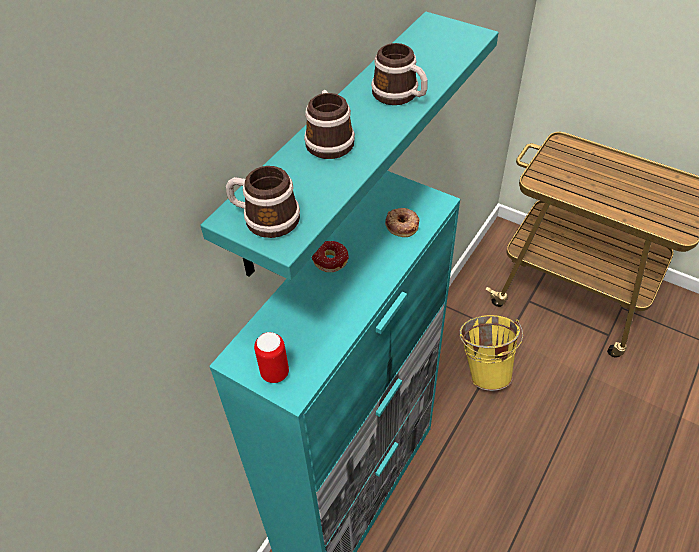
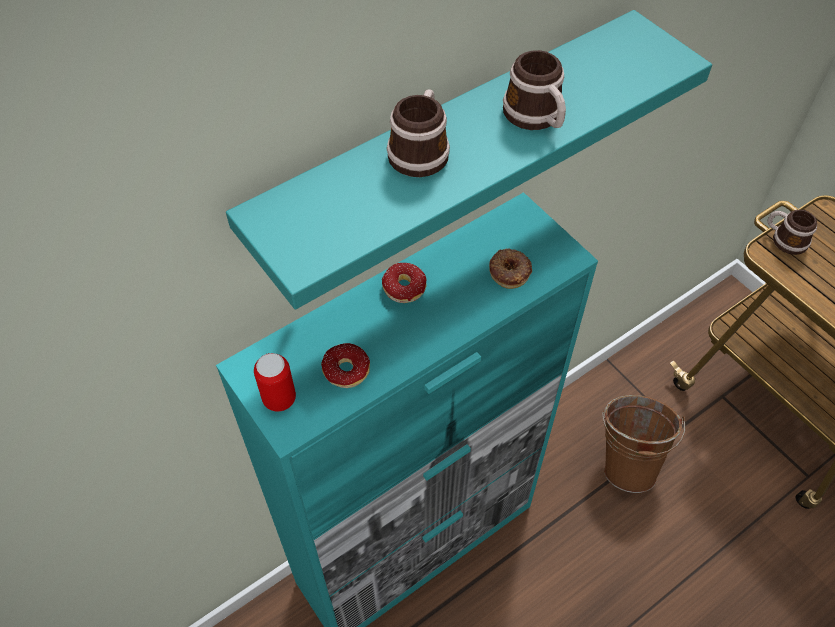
camera: 20 degrees right, 5 degrees up
(264, 218) = (296, 227): mug -> mug (784, 239)
(313, 339) = (339, 375): none -> donut
(484, 369) = (627, 460): yellow bucket -> brown bucket

